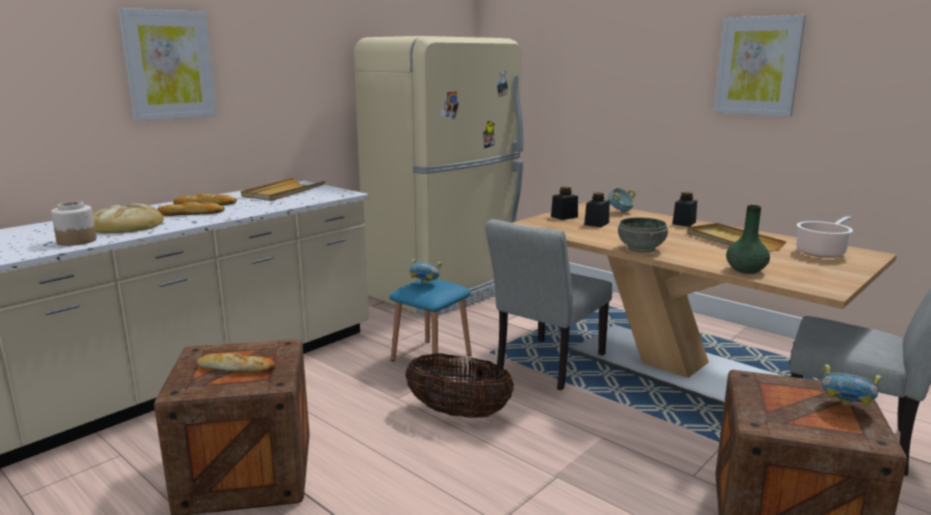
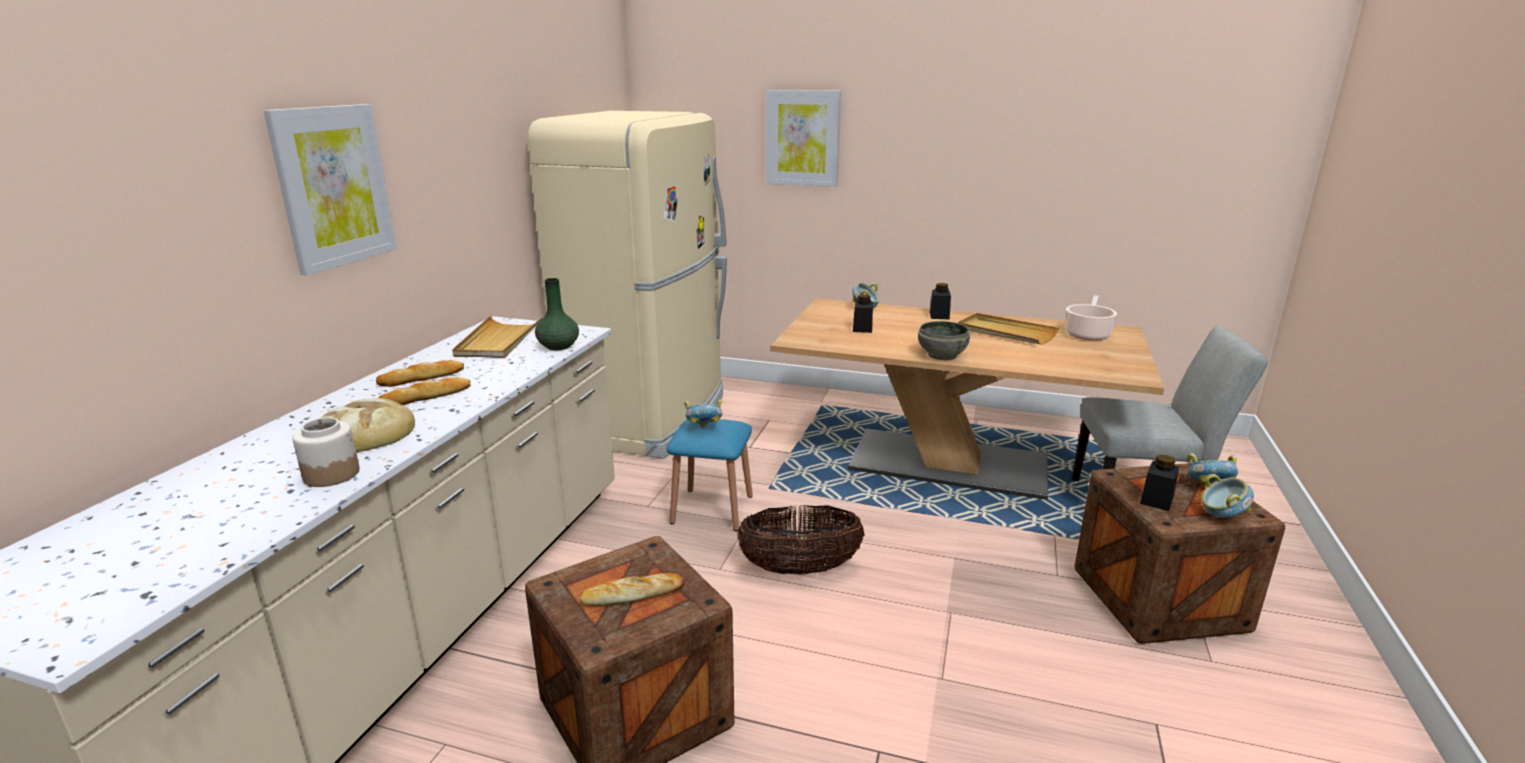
camera: 25 degrees left, 5 degrees up
(545, 367) = (838, 492): grey chair -> none
(564, 217) = (819, 323): black jar -> black jar (1156, 500)
(745, 270) = (1056, 366): green vase -> green vase (558, 346)
(758, 66) = (981, 144): picture -> picture (802, 138)
(828, 433) = (1221, 516): none -> bowl

